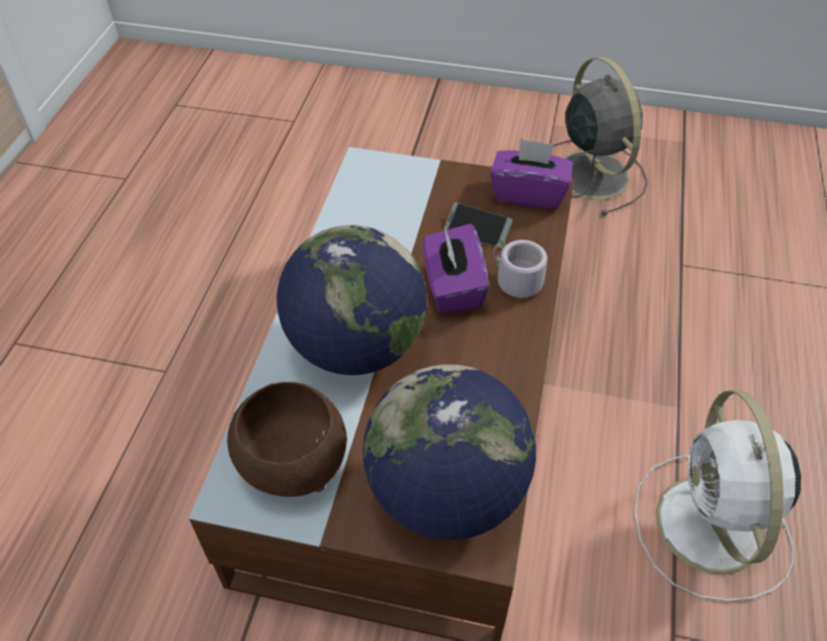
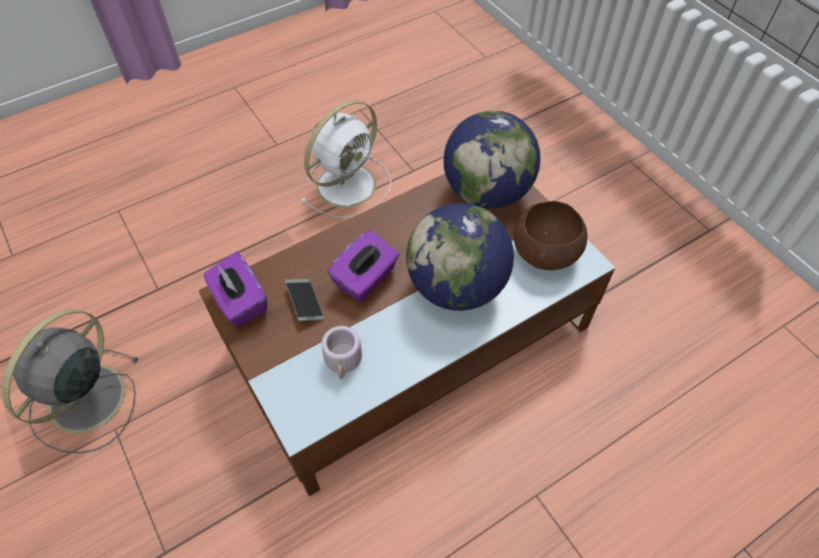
camera: 135 degrees left, 5 degrees up
(513, 282) = (331, 255): grey mug -> grey mug (345, 362)

